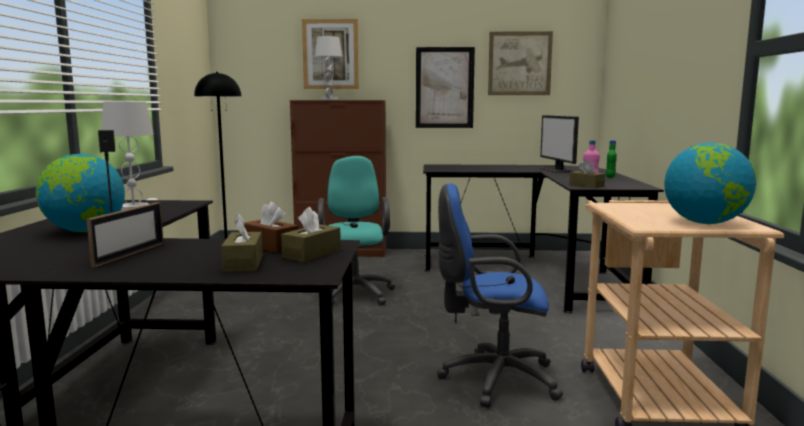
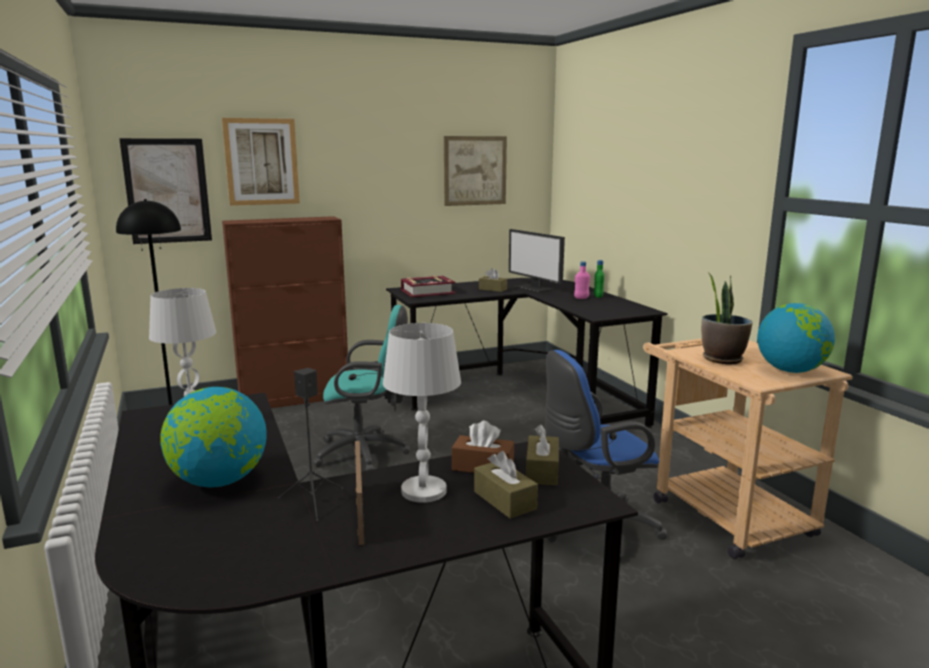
camera: 25 degrees left, 5 degrees up
(329, 100) = (269, 219): white table lamp -> white table lamp (423, 491)
(355, 292) = (366, 453): turquoise office chair -> turquoise office chair turned 120 degrees clockwise
(444, 87) = (398, 199): picture -> picture (167, 191)
(453, 167) = (427, 292): none -> book
(586, 186) = (599, 314): brown tissue box -> brown tissue box (492, 289)
(639, 211) = (722, 359): none -> potted plant

